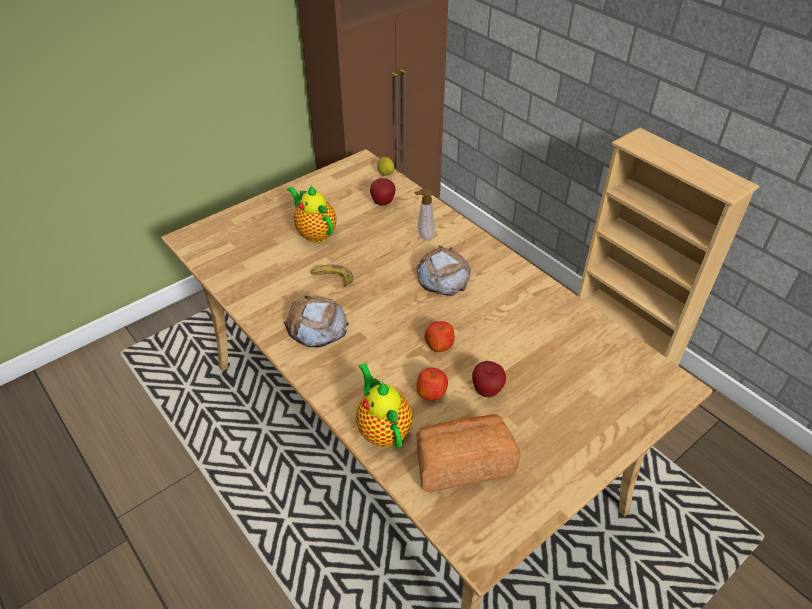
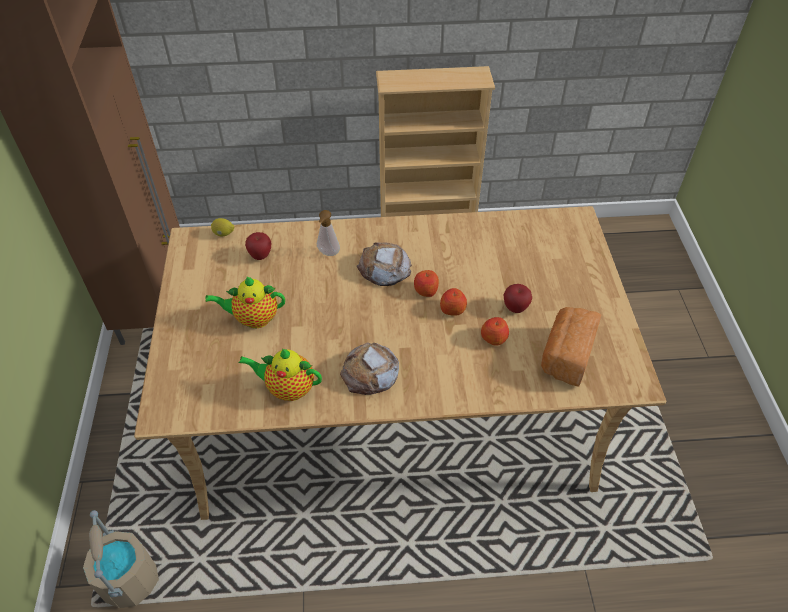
camera: 55 degrees left, 5 degrees up
(150, 359) = (129, 580): none -> beige bucket
(332, 278) = (323, 335): banana -> none
(383, 429) = (507, 383): teapot -> teapot (287, 388)
(444, 315) = (426, 290): none -> apple

